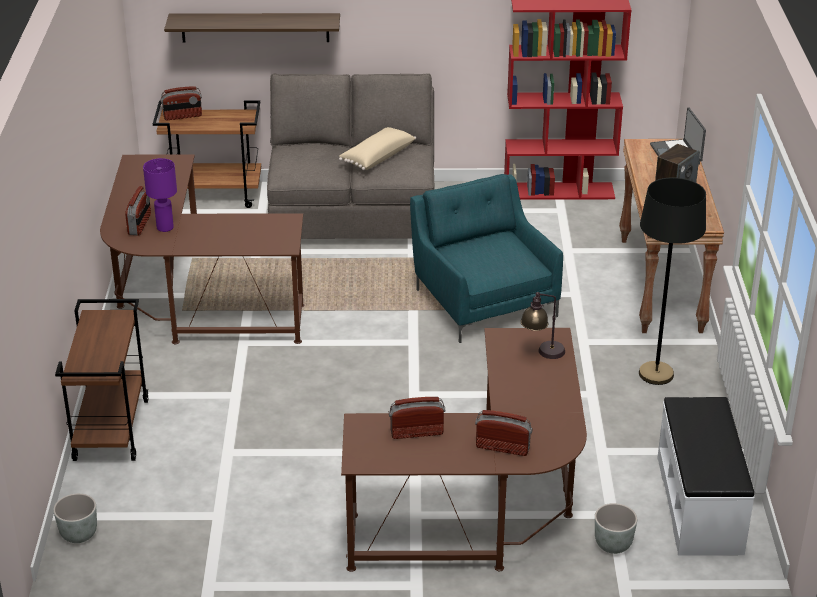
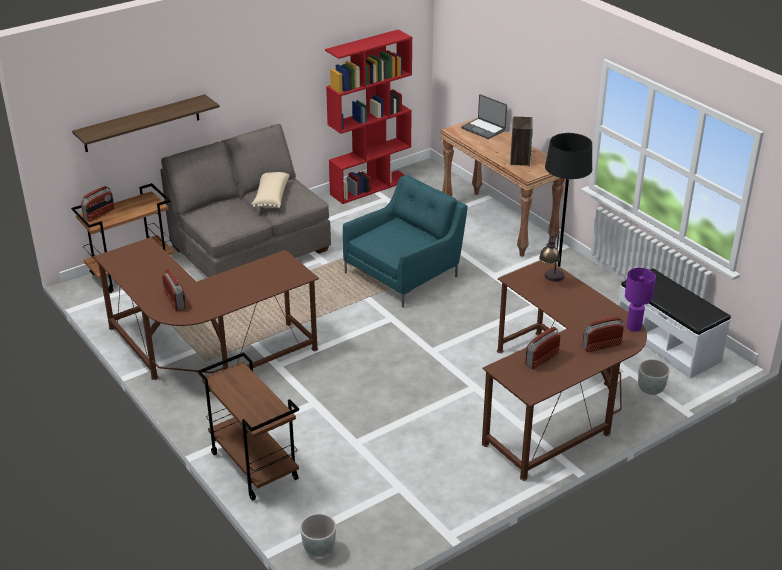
camera: 35 degrees left, 0 degrees up
(165, 228) = (198, 295): purple table lamp -> purple table lamp (634, 327)
(484, 300) = (404, 273): turquoise armchair -> turquoise armchair turned 105 degrees clockwise

